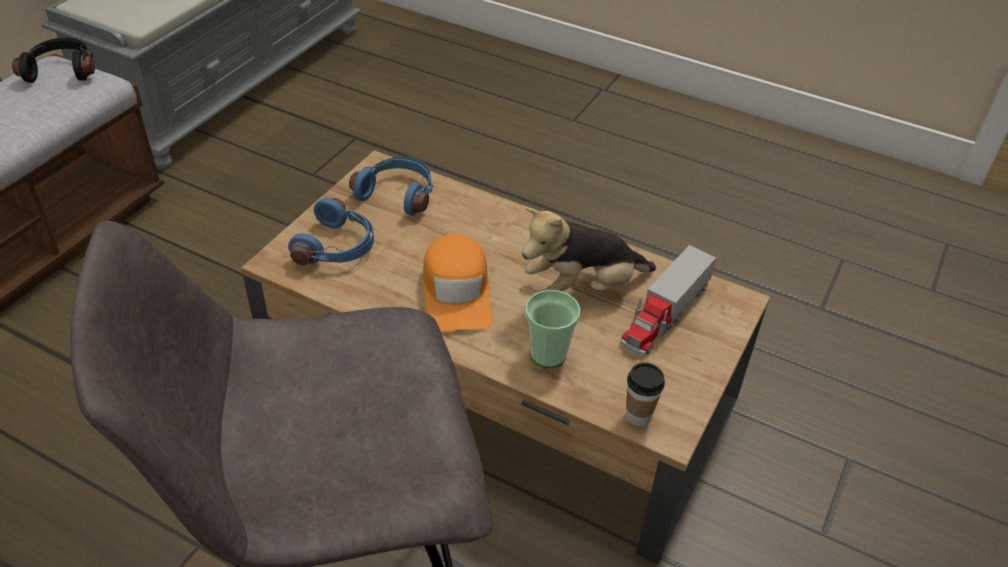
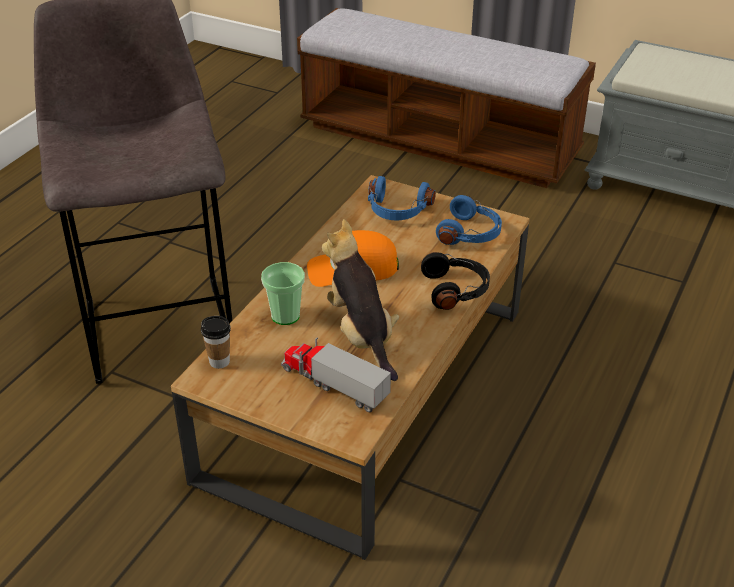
camera: 90 degrees right, 5 degrees down
(62, 70) = (561, 64): black headphones -> black headphones (456, 290)

